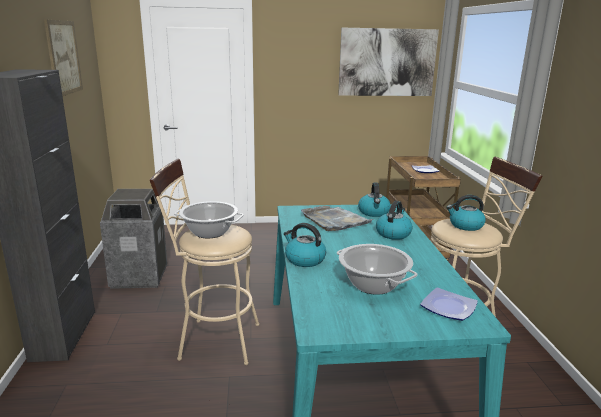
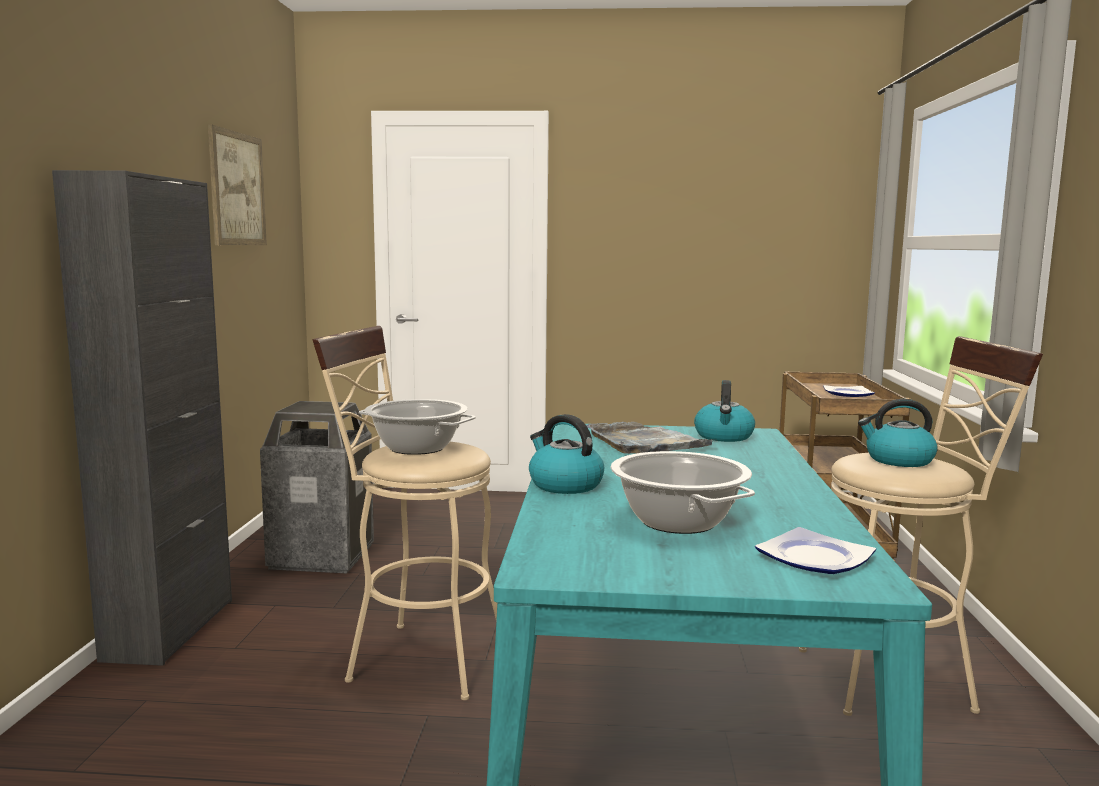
camera: 10 degrees right, 10 degrees down
(387, 62) = (782, 211): picture -> none
(393, 233) = (748, 462): kettle -> none

